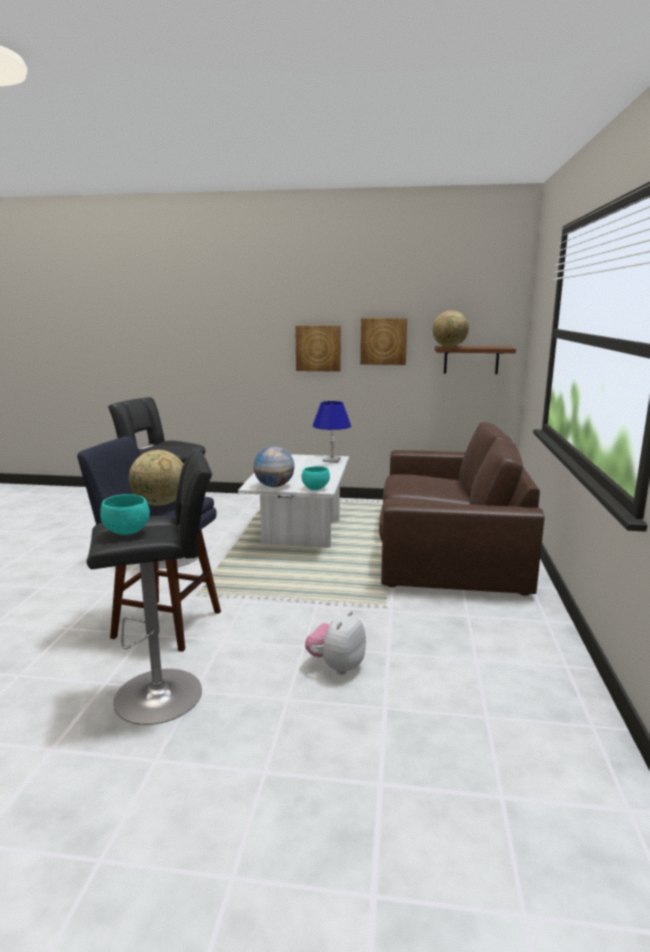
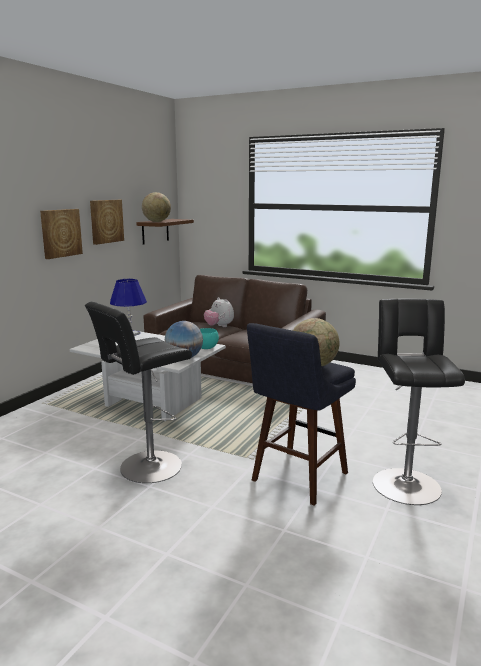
camera: 70 degrees left, 0 degrees up
(128, 532) = (421, 363): turquoise bowl -> none
(336, 666) = (381, 423): plush toy -> plush toy (219, 326)

